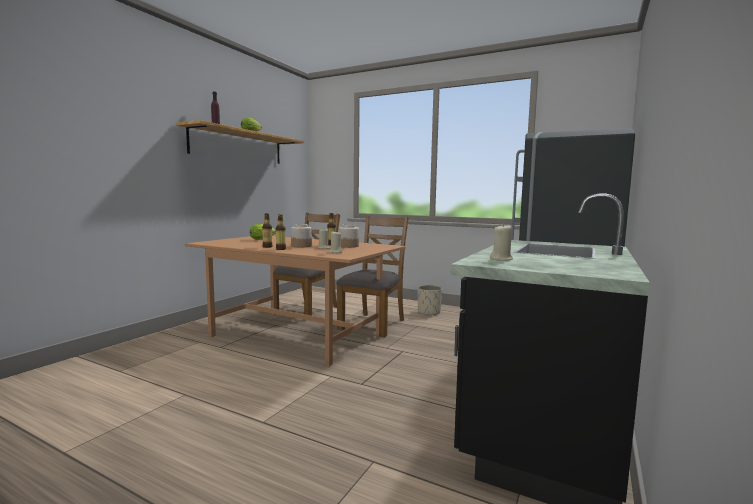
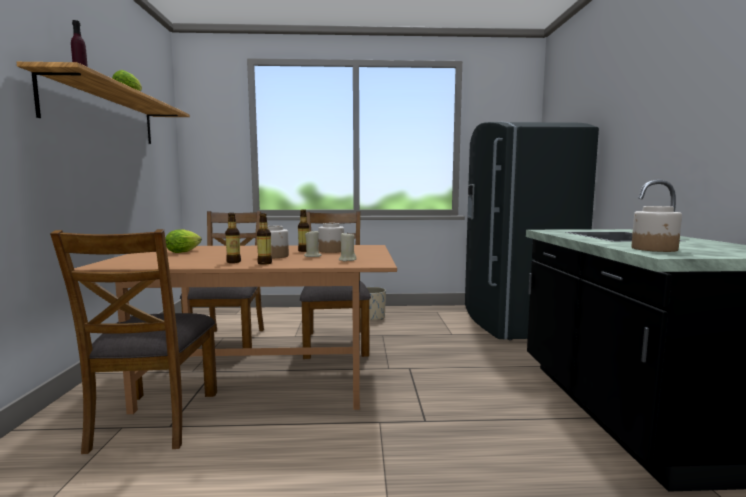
camera: 30 degrees left, 0 degrees up
(217, 342) = (155, 419): none -> brown chair
(501, 259) = (654, 249): beige candle -> jar

